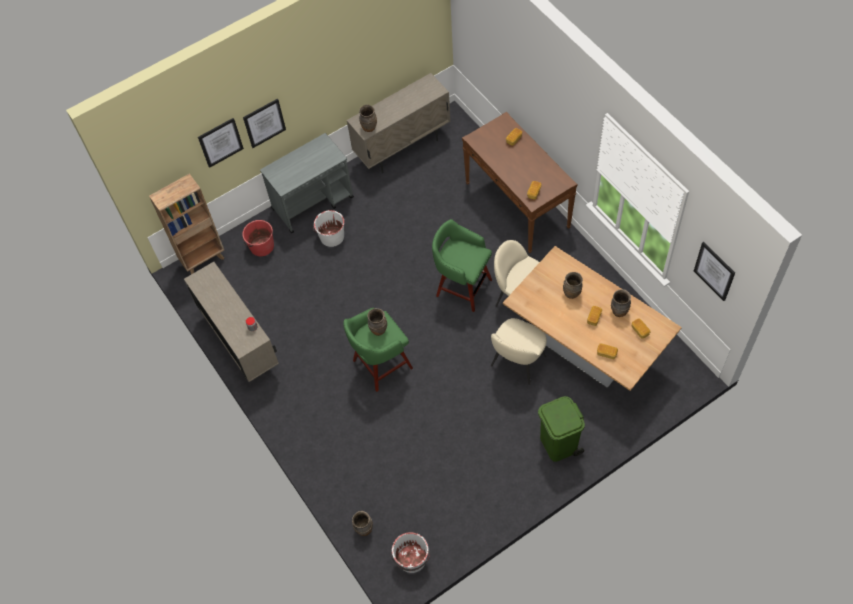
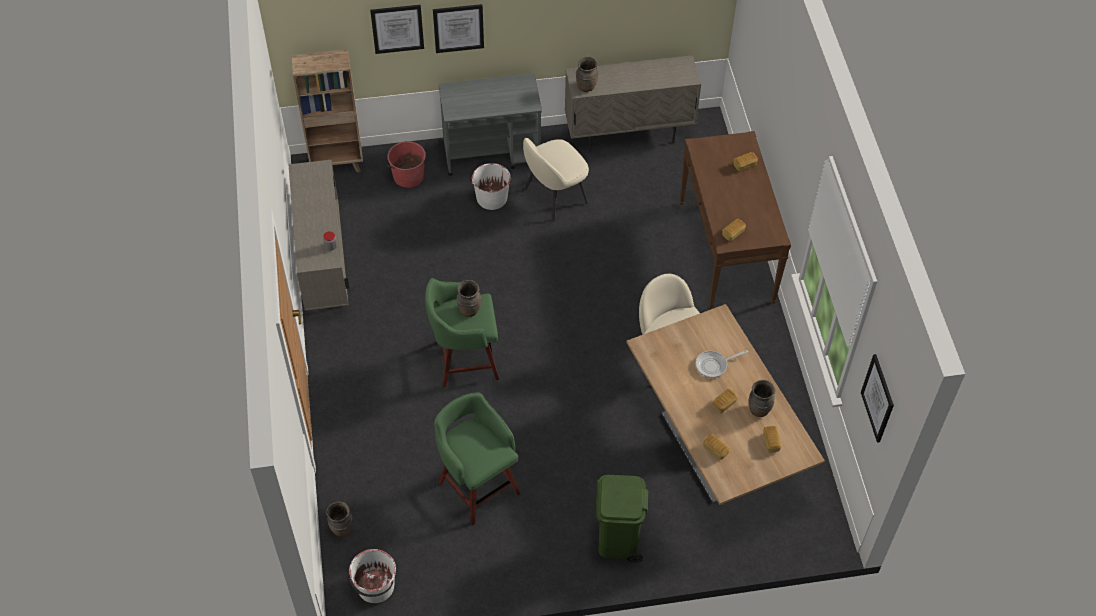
camera: 20 degrees right, 5 degrees down
(462, 287) = (608, 315): green stool -> green stool (477, 486)
(517, 362) = (623, 426): beige chair -> beige chair (554, 197)
(572, 293) = (714, 365): brown vase -> frying pan

